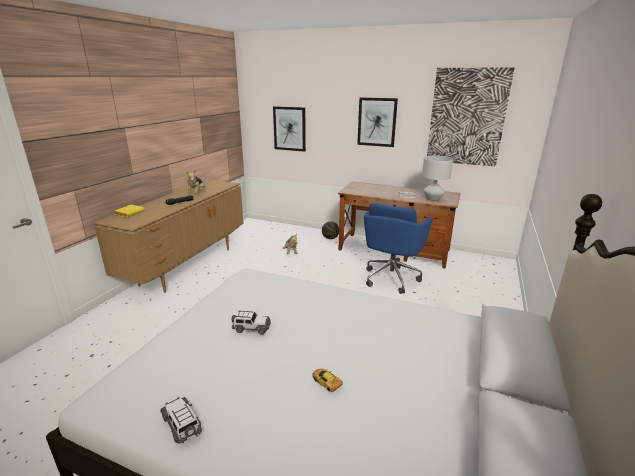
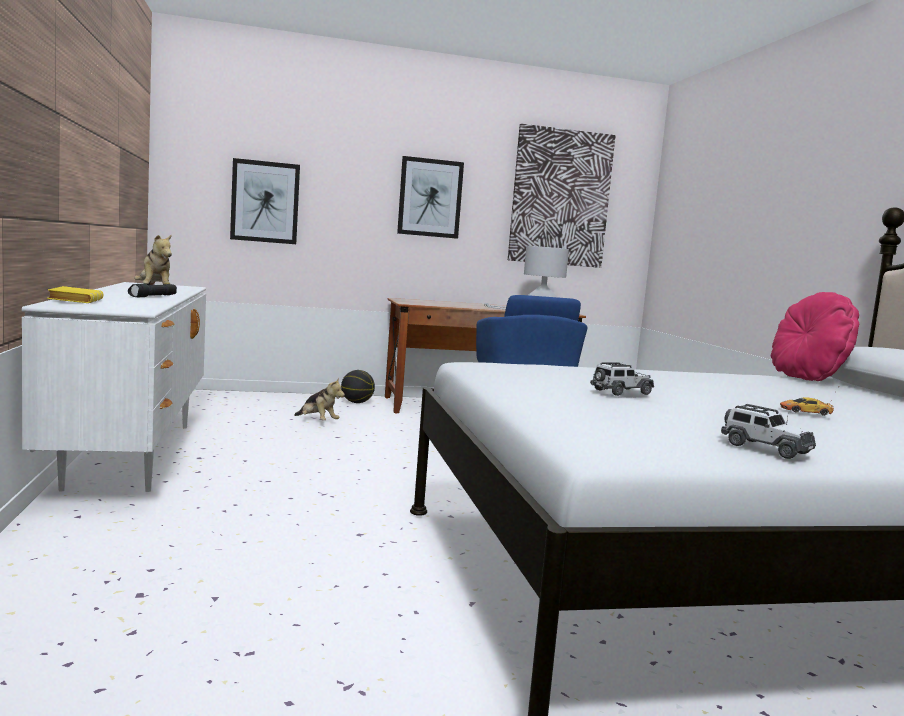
camera: 35 degrees left, 15 degrees down
(182, 425) = (765, 448): toy car -> toy car turned 150 degrees counterclockwise
(188, 266) = (135, 454): brown dresser -> white dresser
(468, 324) = (807, 379): none -> pink pillow

